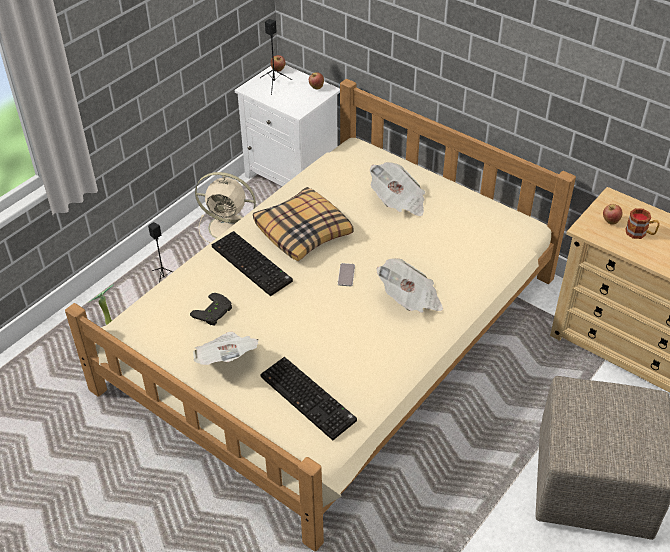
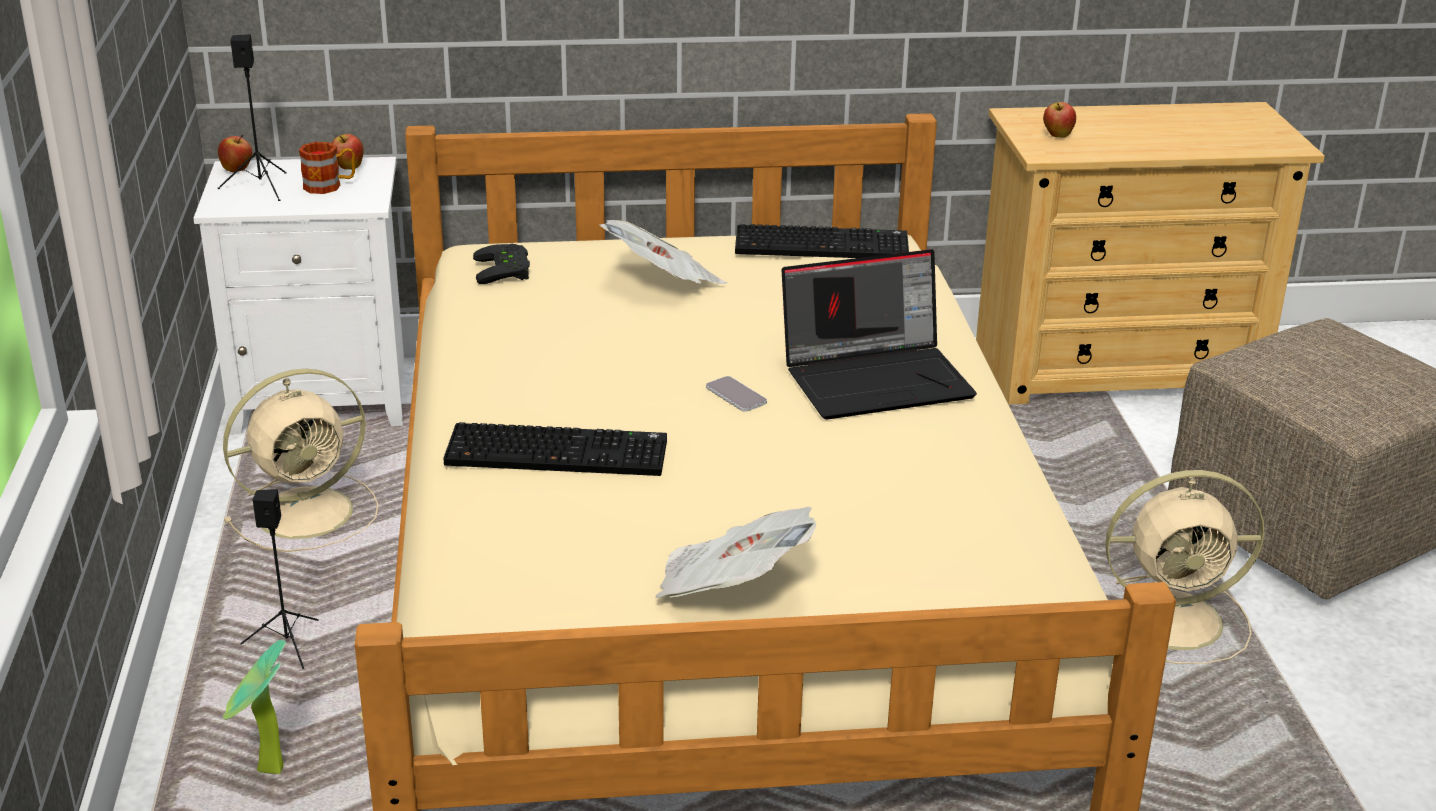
camera: 45 degrees left, 15 degrees down
(214, 313) = (601, 543): black game controller -> black game controller (507, 270)
(303, 232) = (575, 377): pillow -> none
(310, 398) = (944, 560): keyboard -> keyboard (823, 244)
(410, 300) = (877, 378): newspaper -> laptop
(467, 482) = (1175, 620): none -> beige fan
(640, 233) = (1110, 133): mug -> mug (330, 186)

